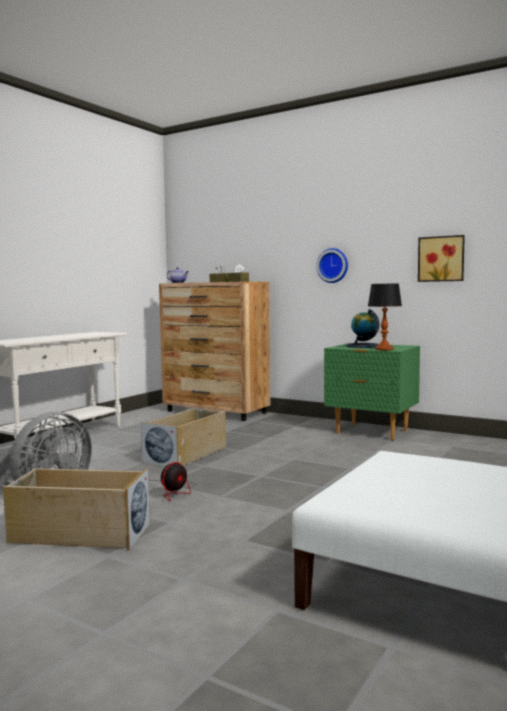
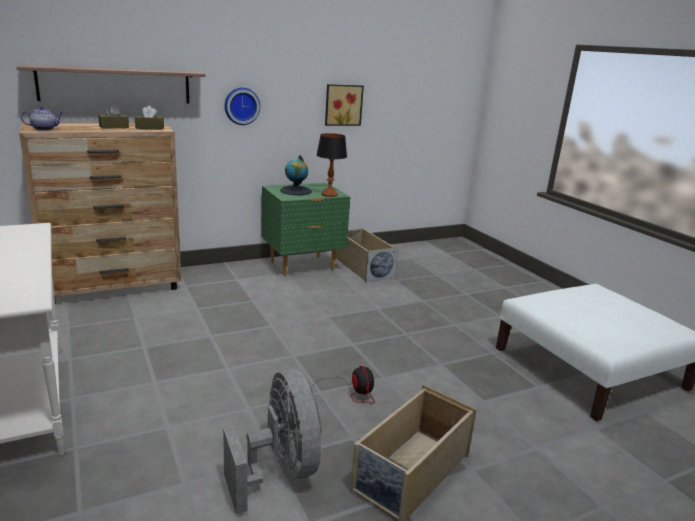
camera: 60 degrees left, 15 degrees up
(186, 455) = (246, 352): beige storage box -> beige storage box (363, 267)
(242, 254) = (116, 85): none -> shelf

